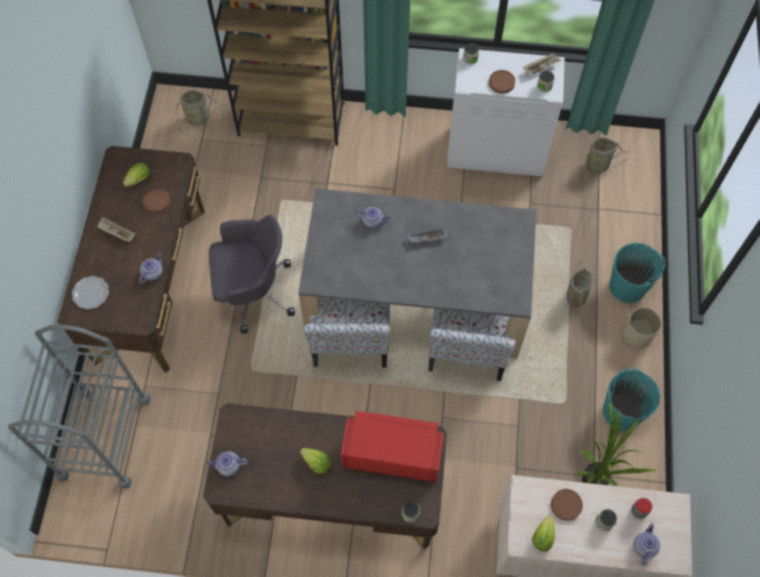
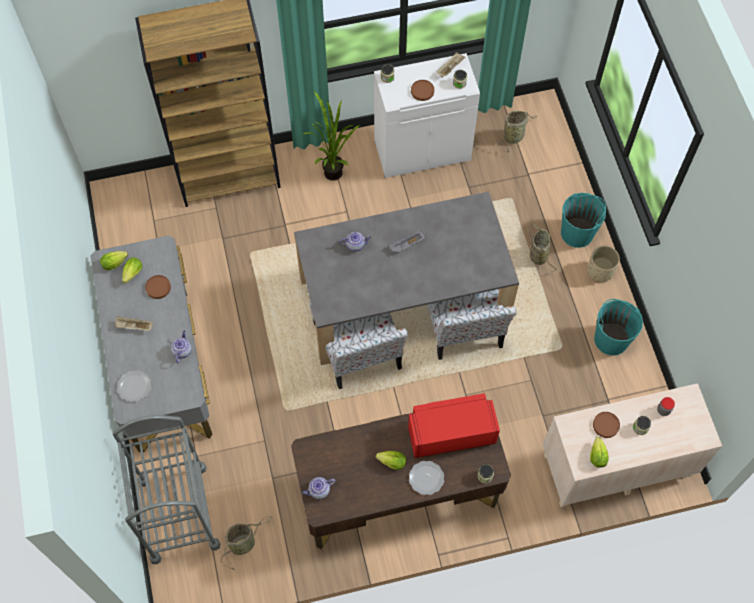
camera: 20 degrees left, 0 degrees up
(127, 164) = (116, 263): none -> lettuce
(150, 284) = (162, 365): brown desk -> grey desk
(200, 118) = (143, 201): basket -> basket (244, 543)
(253, 292) = (258, 342): grey office chair -> none
(347, 493) = (427, 478): none -> plate
(594, 476) = (608, 400): potted plant -> potted plant (333, 169)
(644, 547) = (677, 436): teapot -> none

